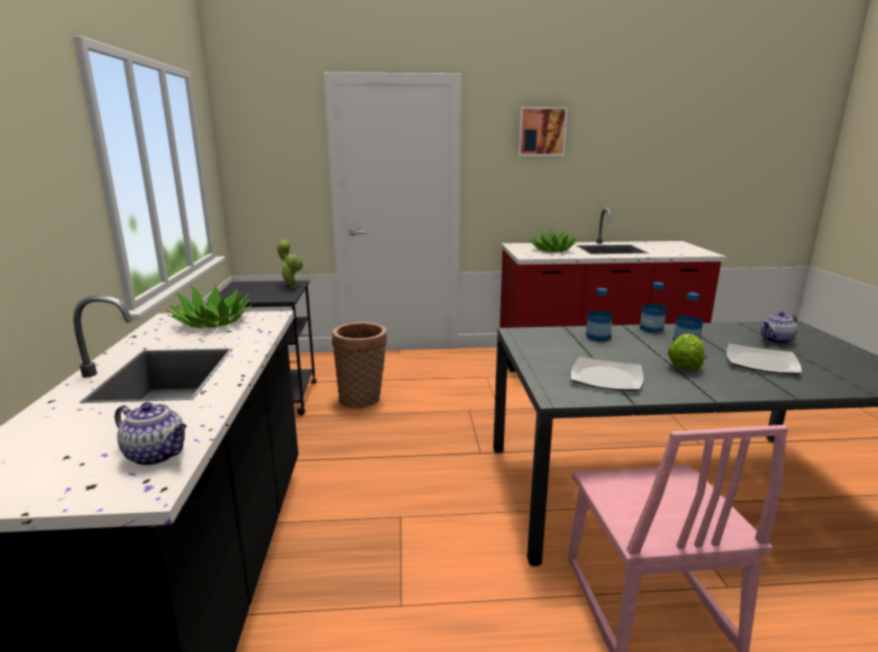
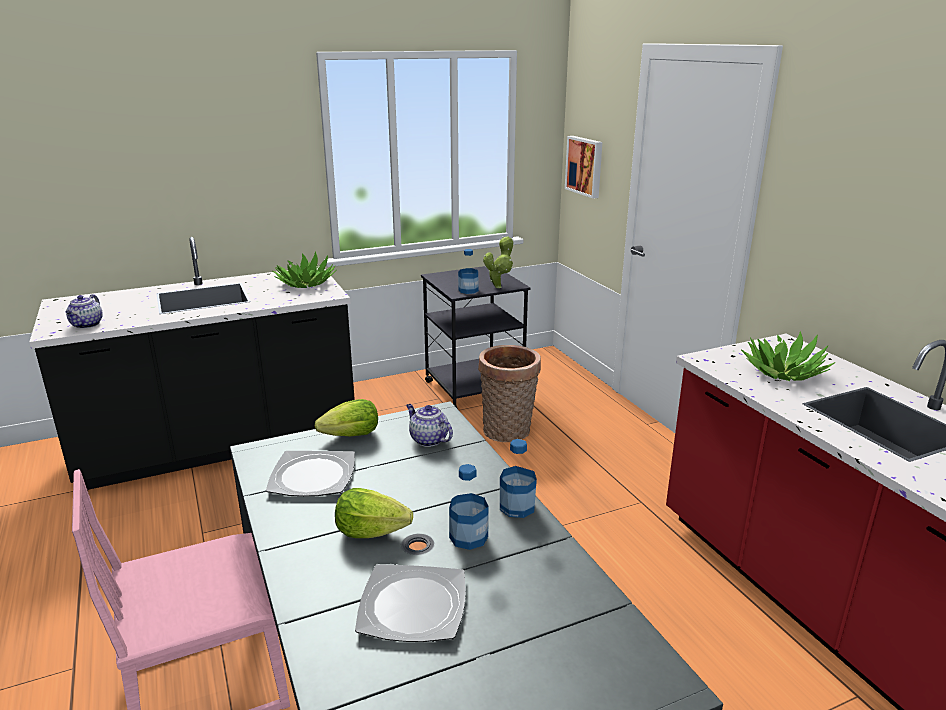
camera: 70 degrees right, 5 degrees up
(541, 131) = (882, 157): picture -> picture (585, 166)
(542, 360) = (352, 436): none -> lettuce
(598, 337) = (452, 465): bottle -> bottle (468, 290)
(776, 341) = (538, 639): teapot -> teapot (428, 439)

